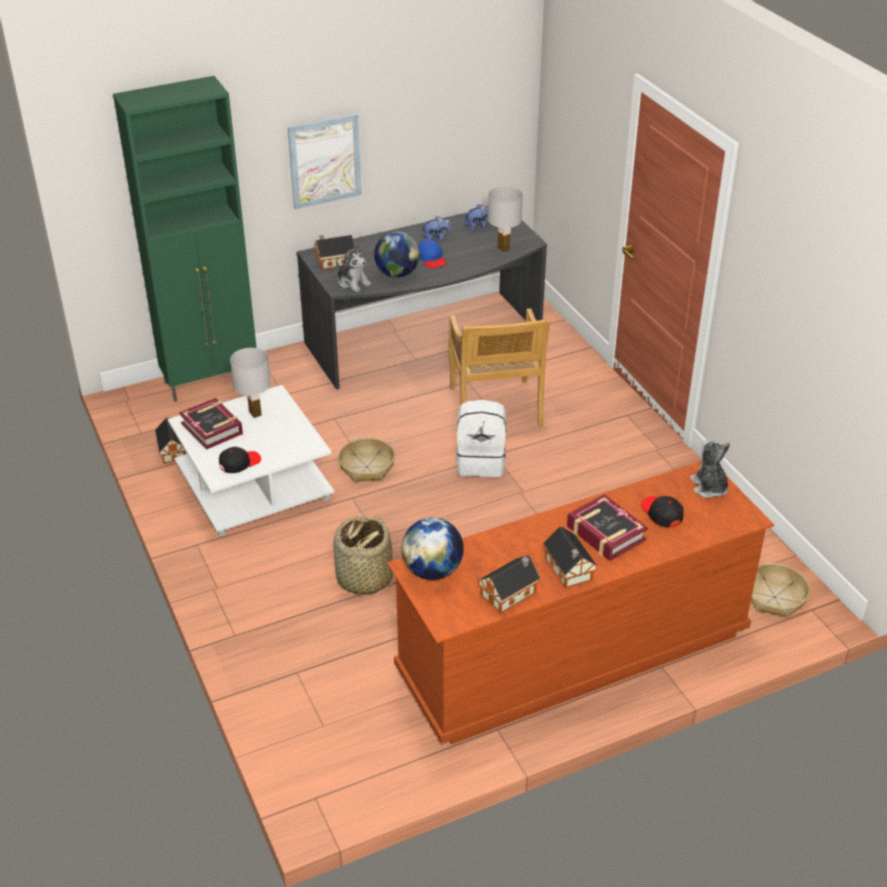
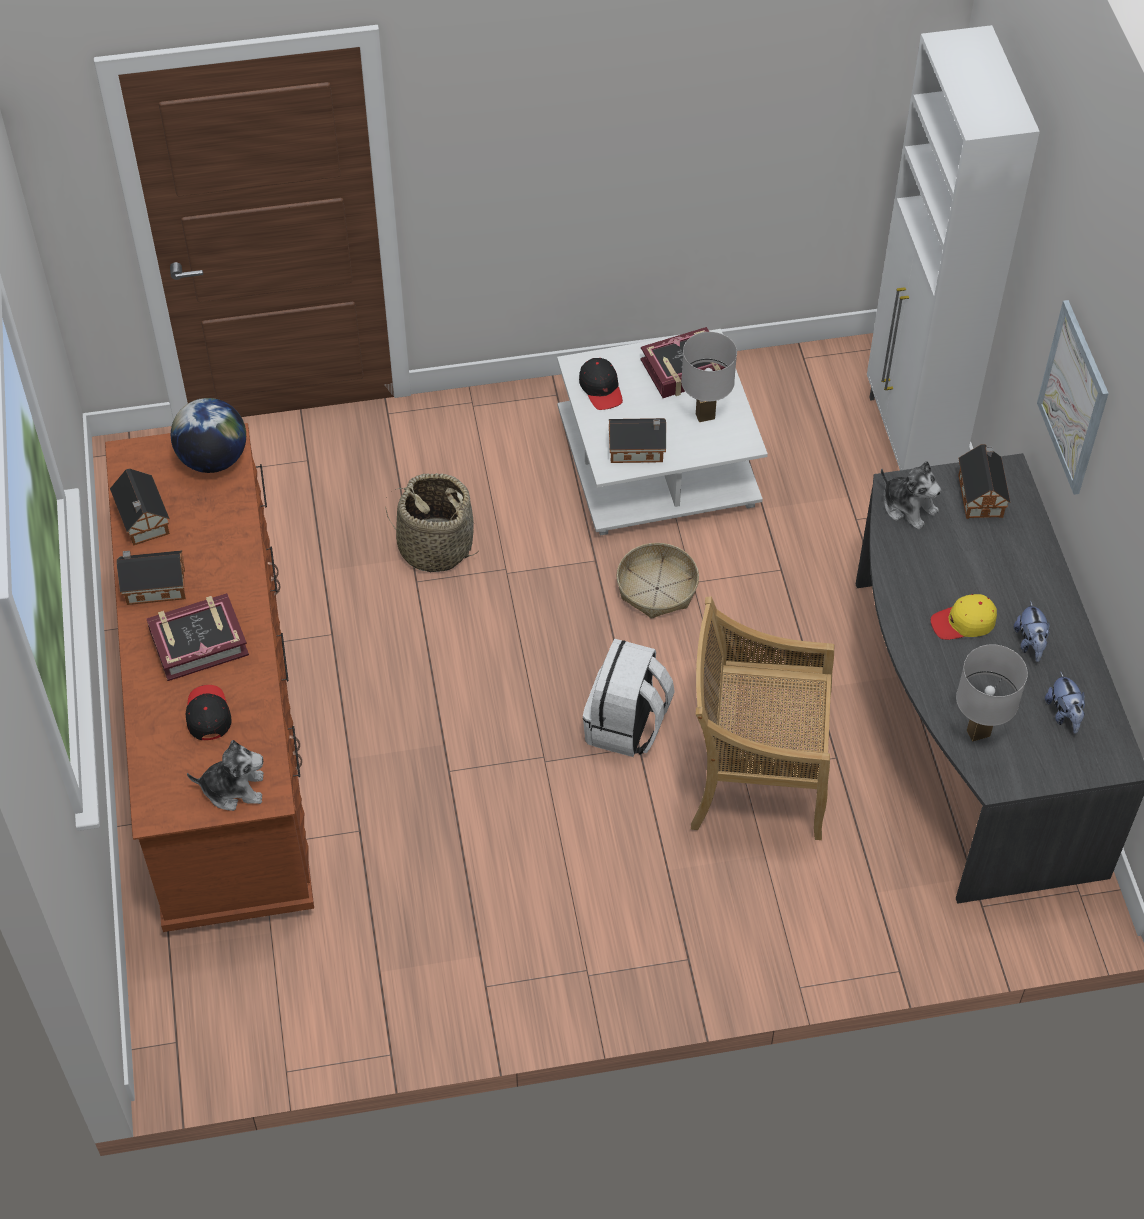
camera: 105 degrees right, 15 degrees up
(173, 450) = (757, 387): toy house -> toy house (638, 449)
(212, 381) = (910, 442): green cabinet -> white cabinet
(353, 283) = (908, 507): plush toy -> plush toy turned 105 degrees counterclockwise
(397, 274) = (923, 567): globe -> none
(431, 259) = (963, 623): blue cap -> yellow cap
(661, 513) = (208, 715): black cap -> black cap turned 90 degrees counterclockwise
(774, 597) = (217, 1004): basket -> none

